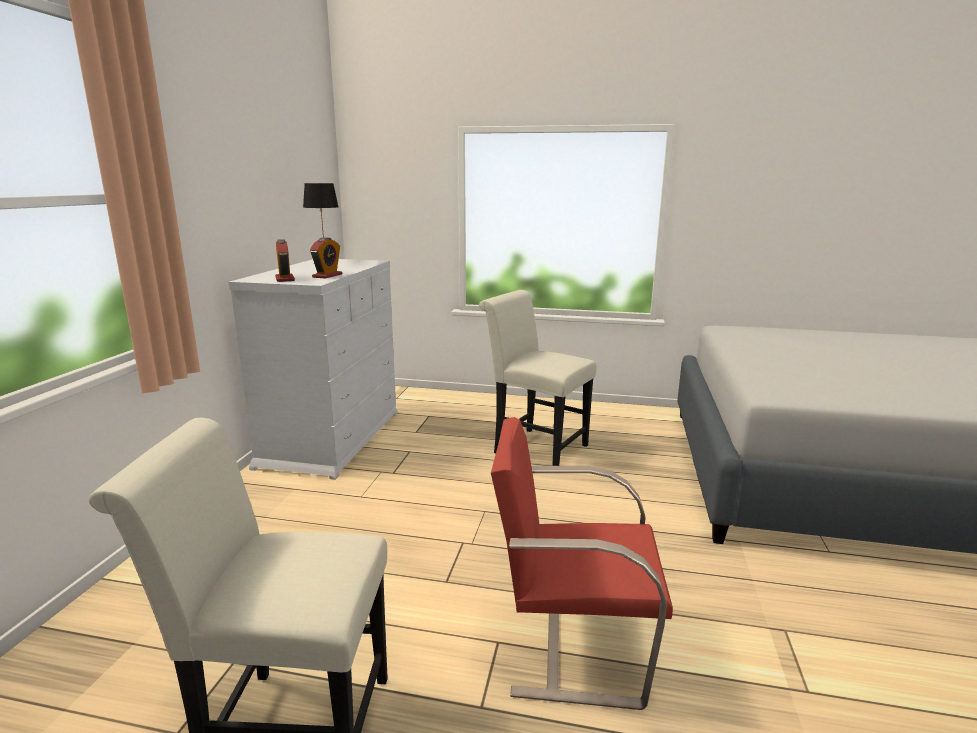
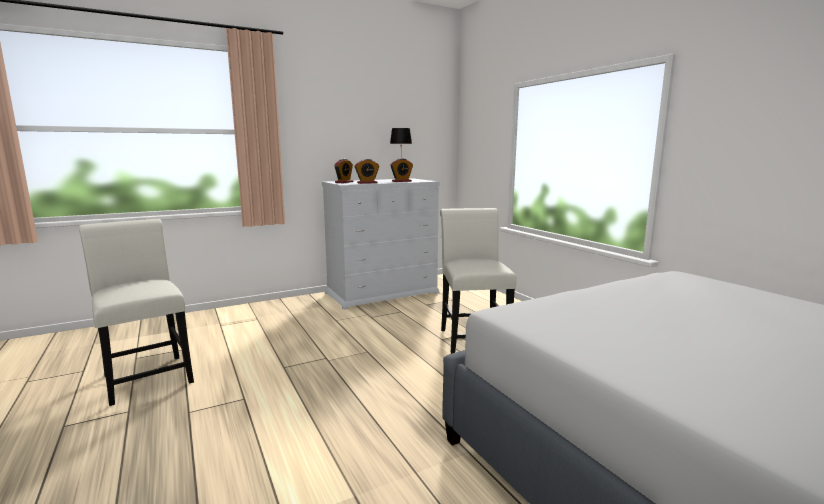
camera: 50 degrees right, 5 degrees down
(349, 266) = (401, 181): none -> alarm clock
(572, 643) = (261, 420): red chair -> none

